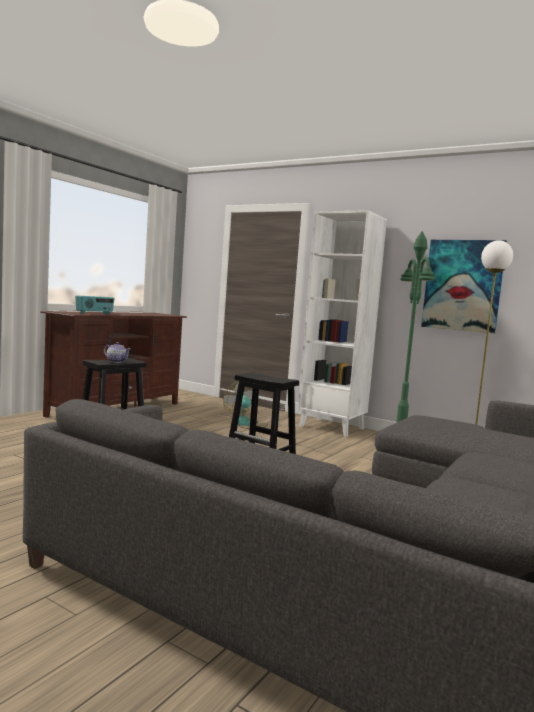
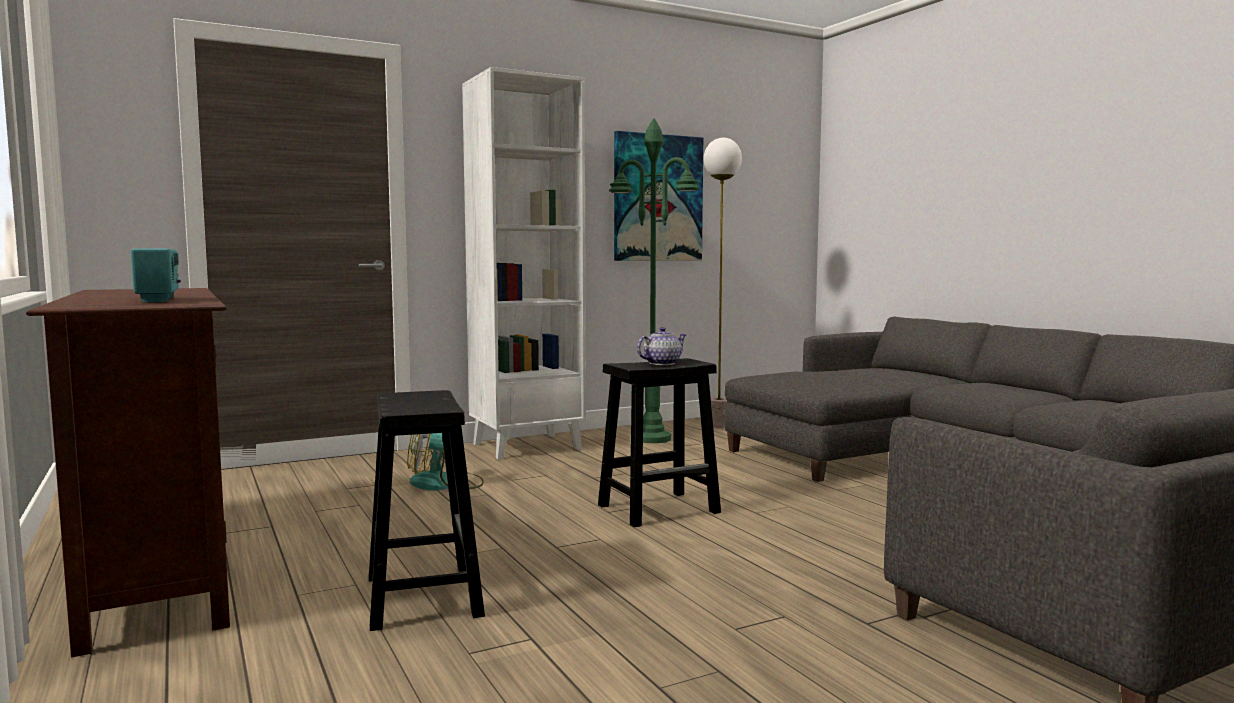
camera: 60 degrees left, 0 degrees up
(116, 361) = (421, 401): teapot -> teapot (661, 363)

